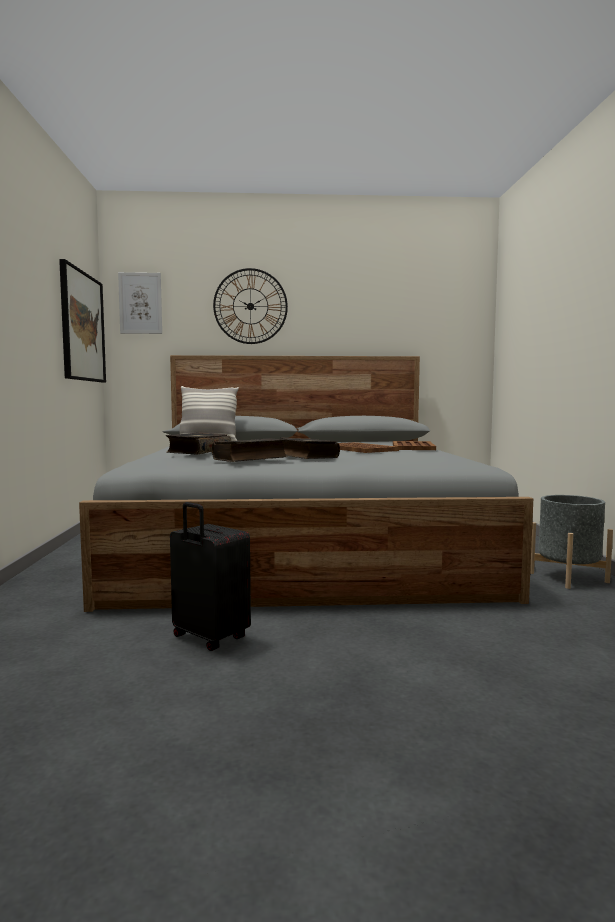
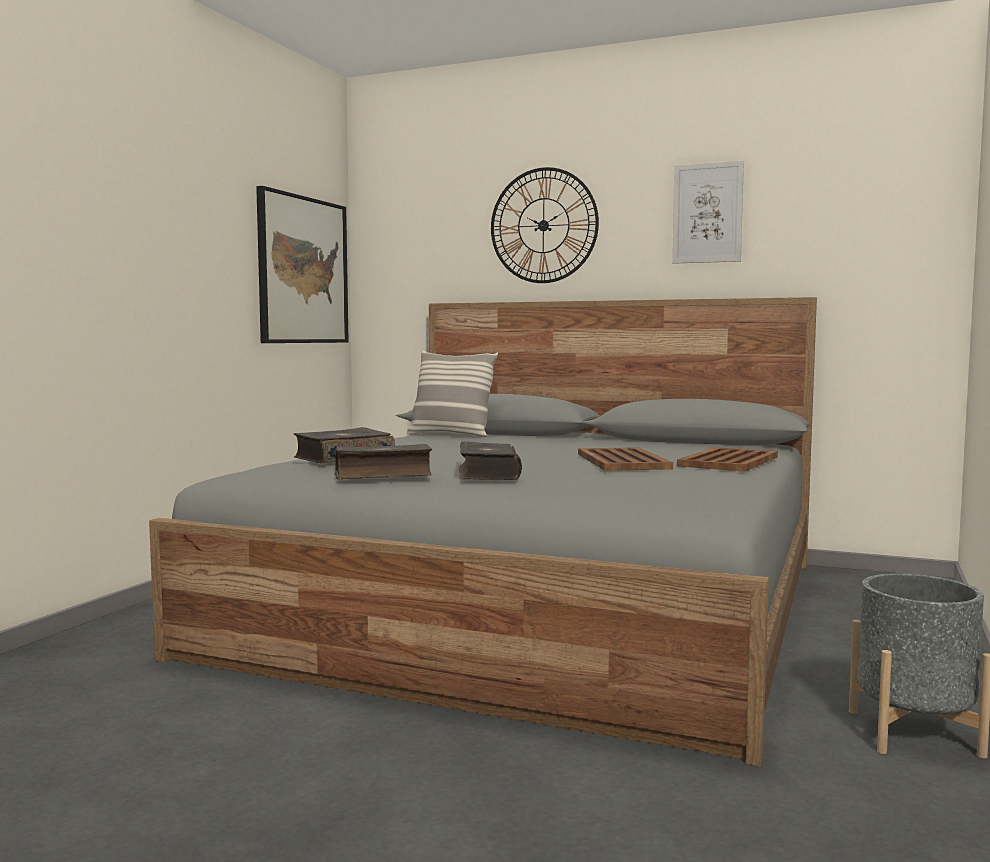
camera: 25 degrees right, 0 degrees up
(140, 303) = (396, 230): picture -> picture (707, 213)
(209, 638) = (236, 724): black suitcase -> none

